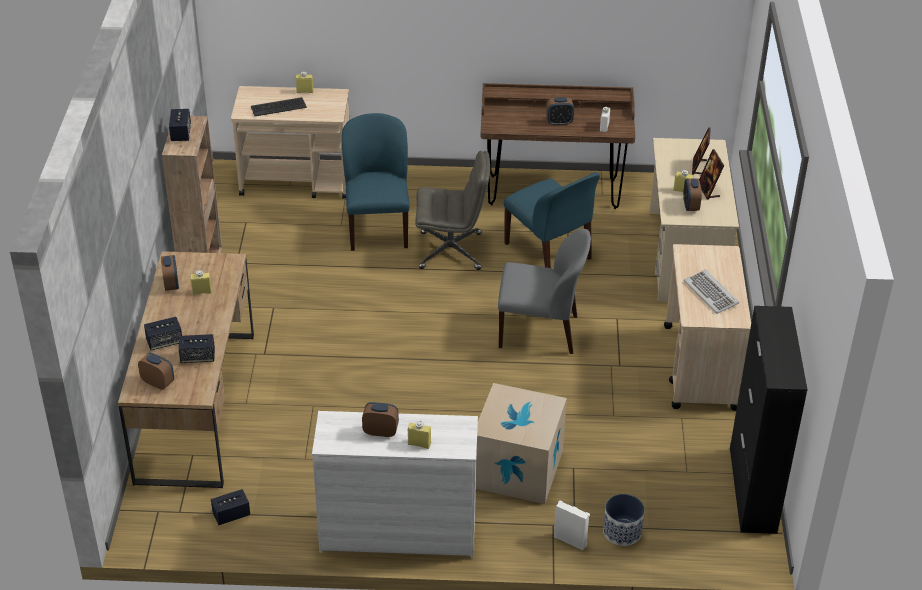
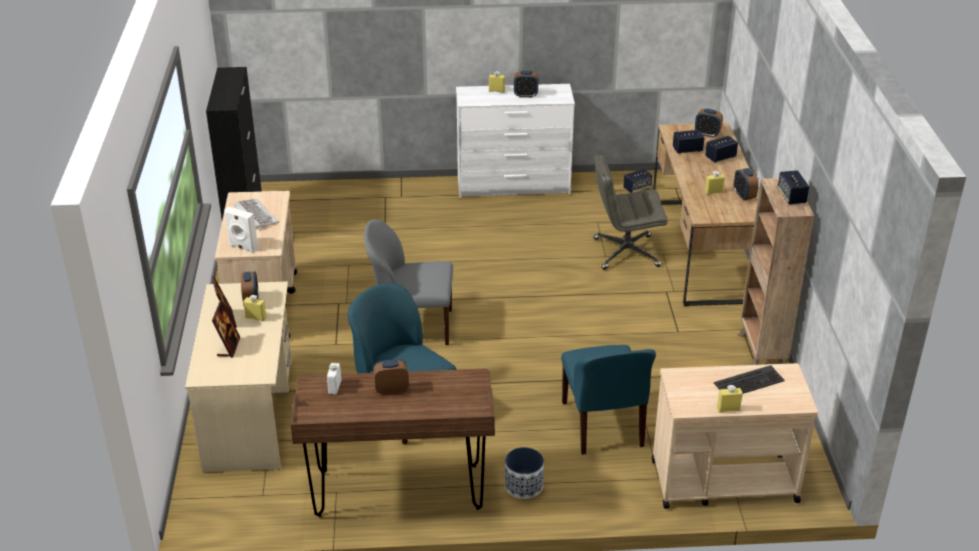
camera: 175 degrees right, 5 degrees down
(451, 251) = (512, 403): grey office chair -> grey office chair (625, 253)
(517, 469) = (429, 226): cardboard box -> none
(570, 540) = (388, 189): white speaker -> white speaker (243, 247)
(622, 532) = (350, 196): planter -> planter (523, 485)

